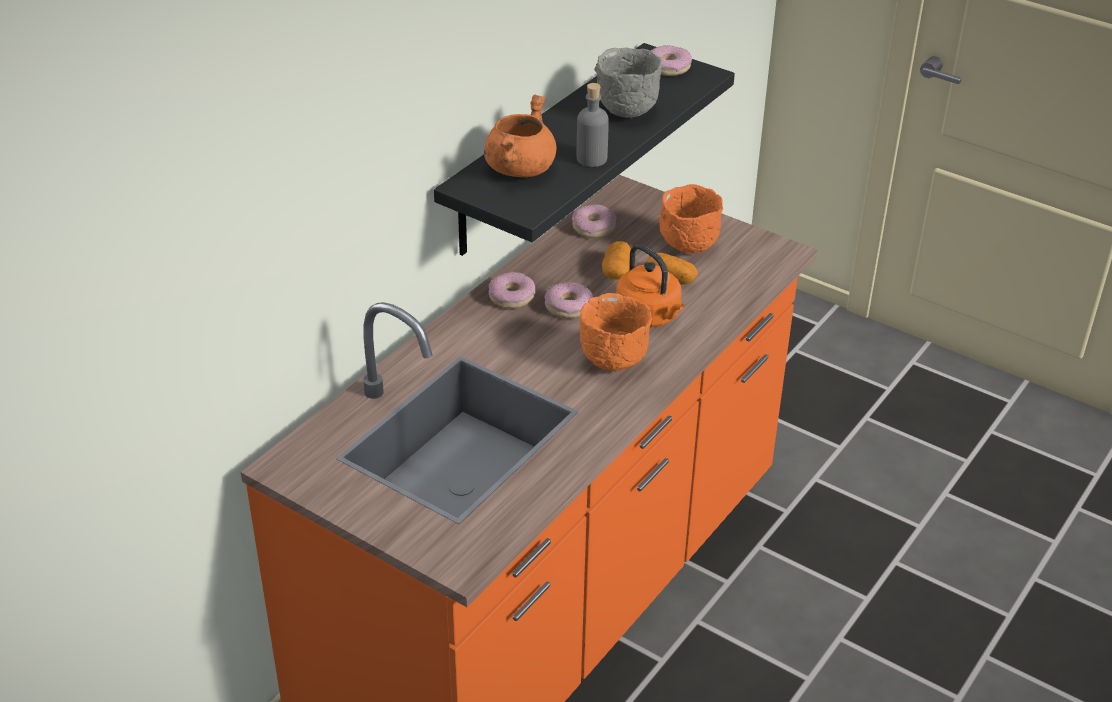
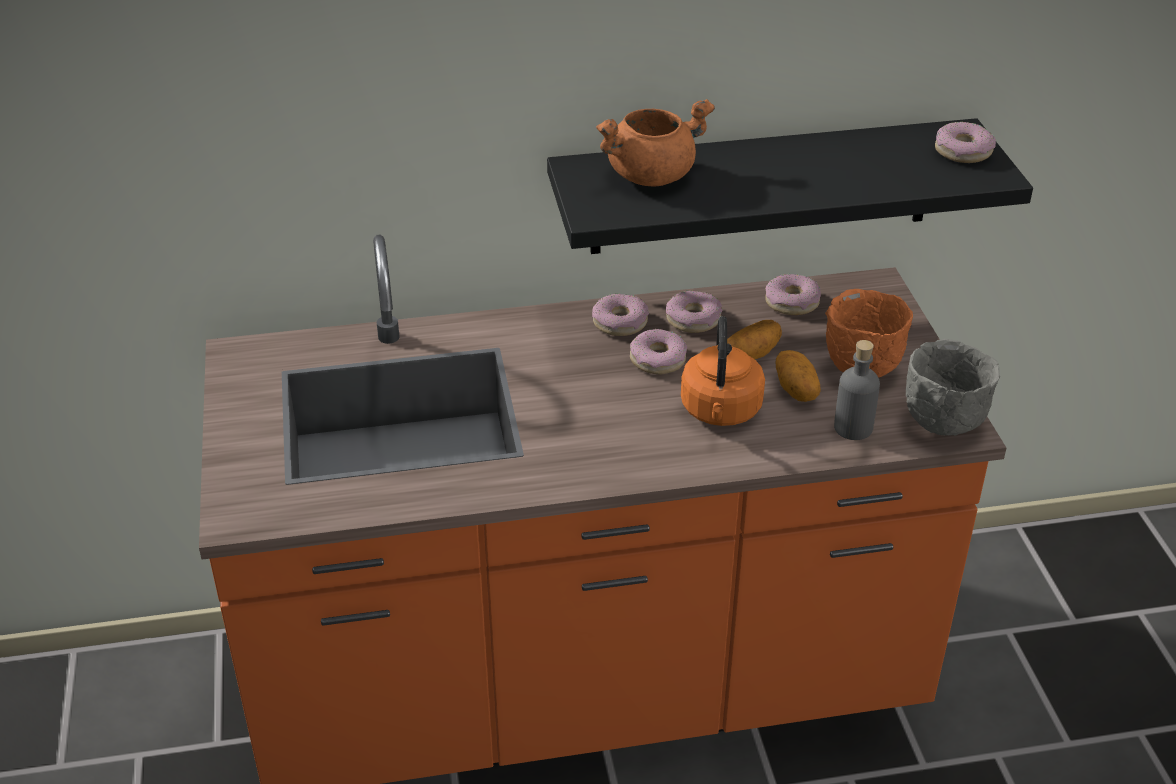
camera: 45 degrees right, 0 degrees up
(552, 270) = (693, 319): none -> donut
(591, 159) = (733, 198): grey bottle -> grey bottle (853, 428)
(612, 361) = (622, 431): orange bowl -> none
(625, 112) = (842, 173): grey bowl -> grey bowl (941, 423)

